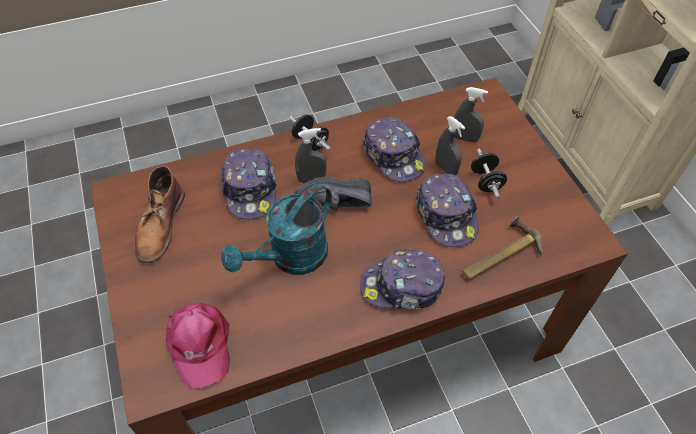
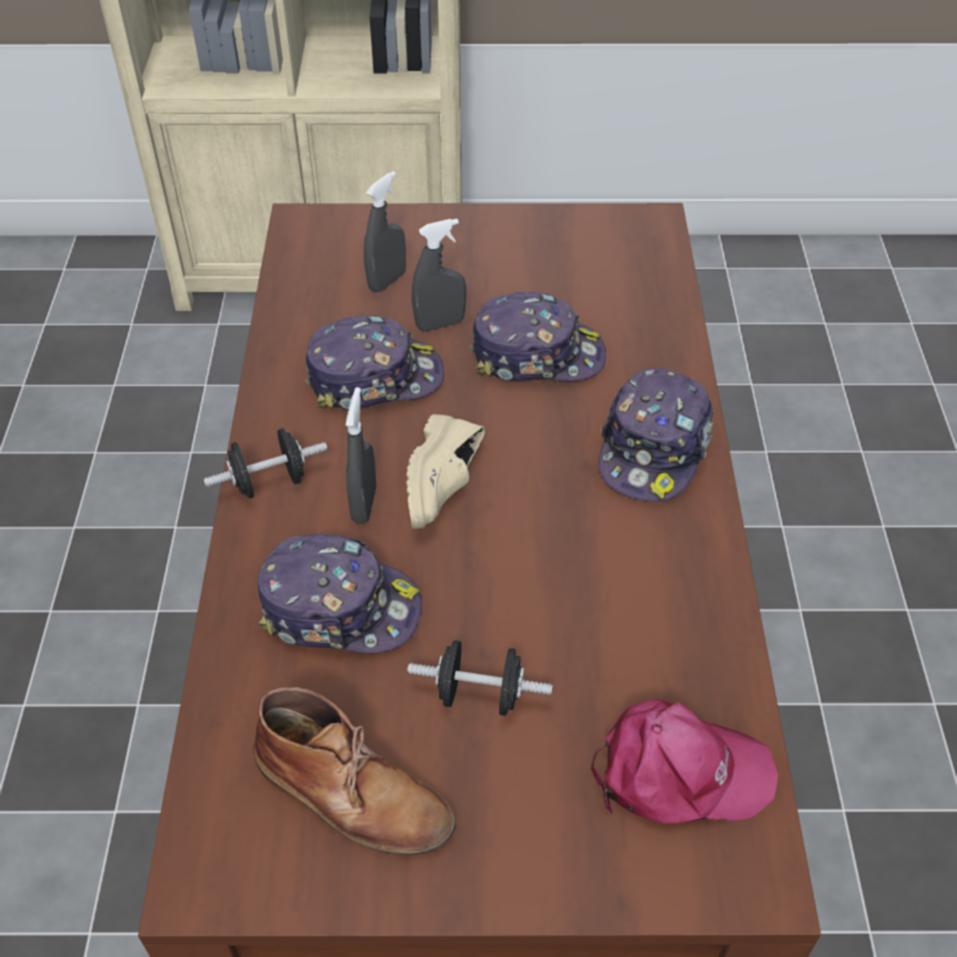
camera: 70 degrees left, 5 degrees down
(291, 258) = (538, 582): turquoise watering can -> none
(336, 206) = (447, 486): black shoe -> beige shoe
(486, 181) = (490, 289): black dumbbell -> black dumbbell (479, 695)
(498, 254) = (634, 323): hammer -> none

